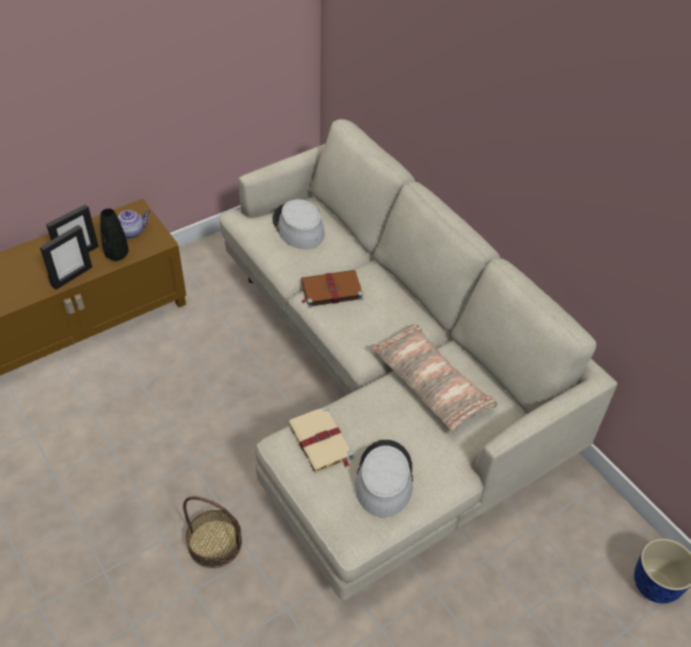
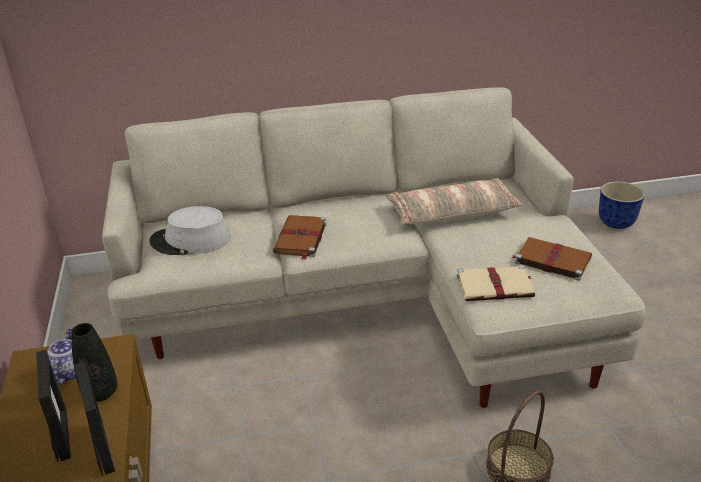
camera: 65 degrees left, 15 degrees down
(384, 479) = (551, 260): grey hat -> brown book

